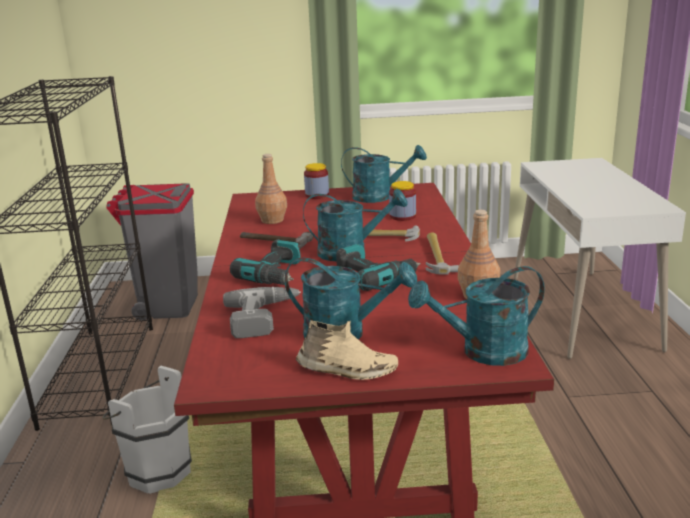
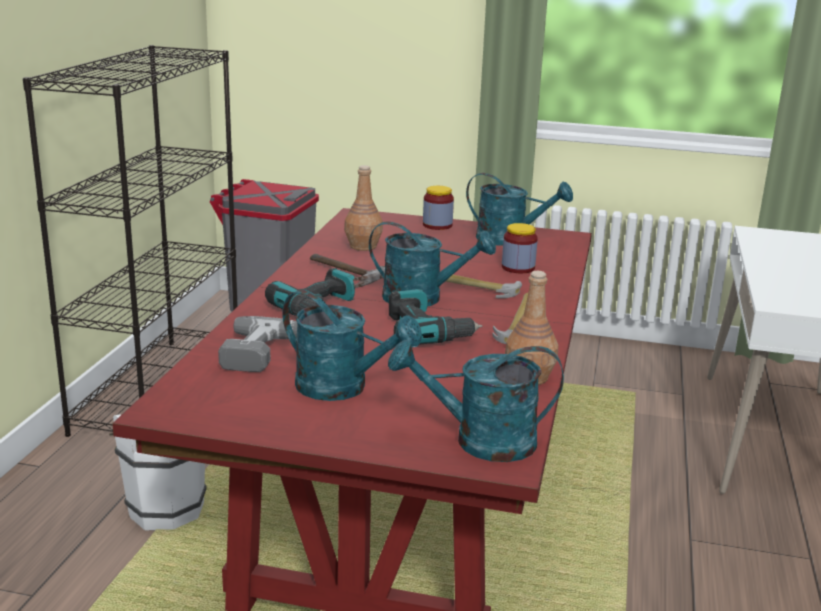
camera: 15 degrees right, 0 degrees up
(346, 370) = (312, 427): beige shoe -> none

